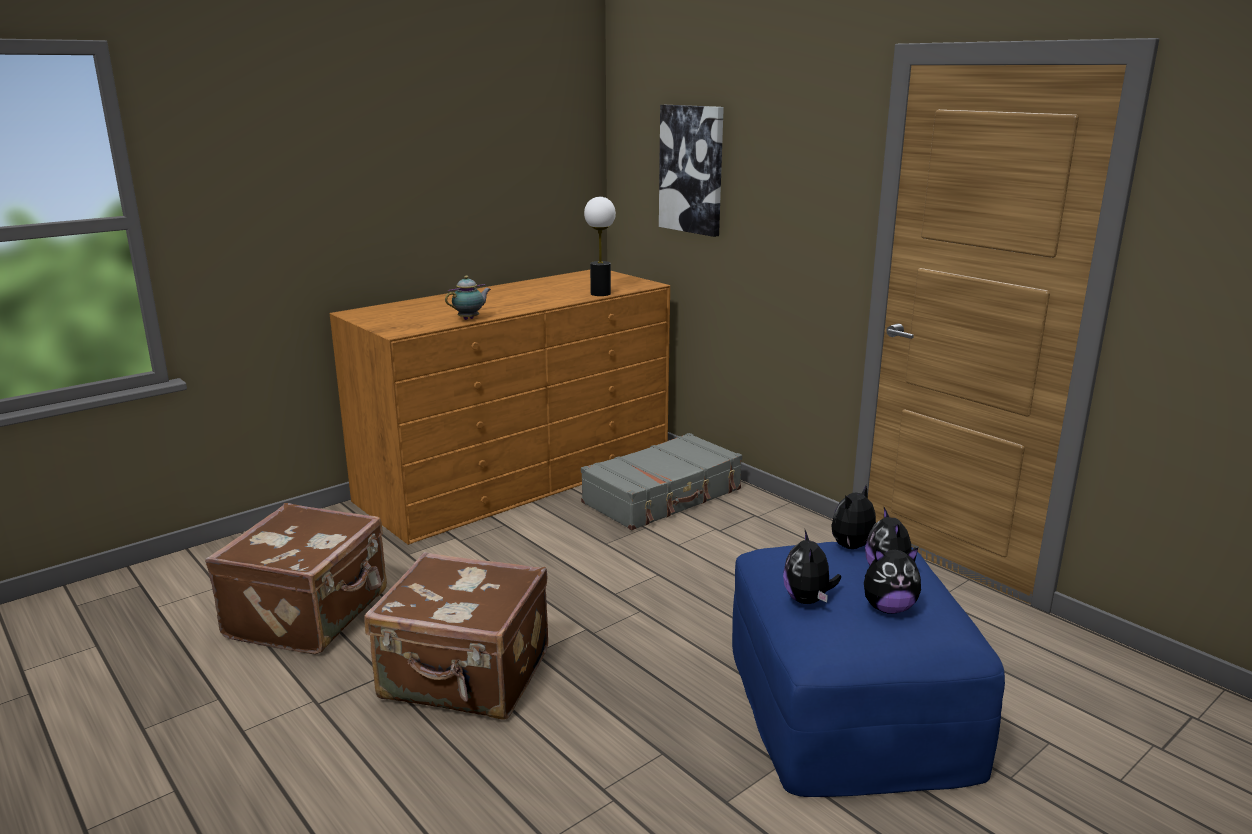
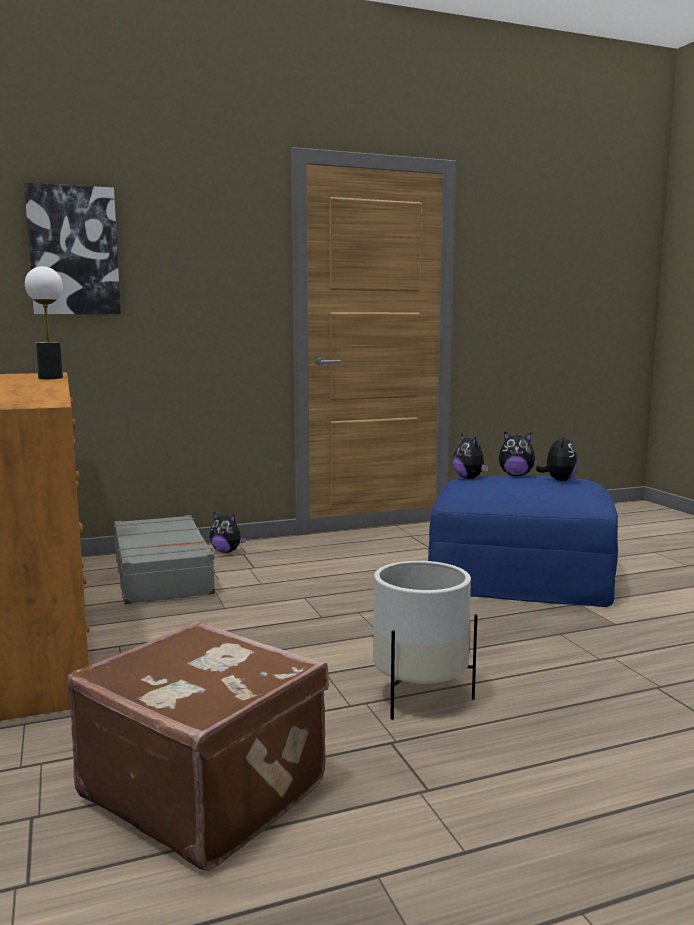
camera: 70 degrees left, 10 degrees down
(465, 677) = (419, 696): brown suitcase -> white planter
(470, 319) = (50, 393): teapot -> none
(808, 600) = (538, 492): plush toy -> plush toy (226, 551)

